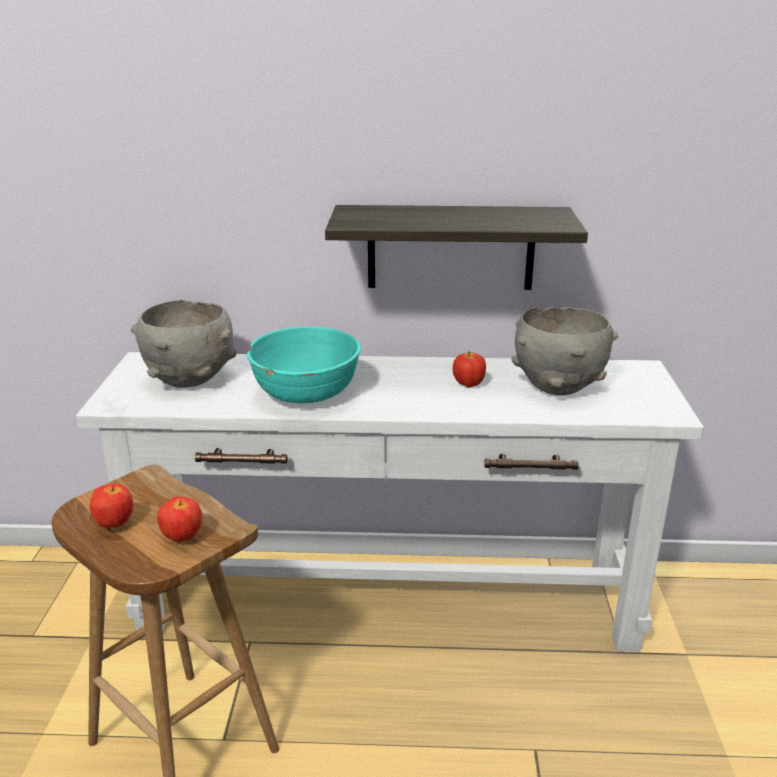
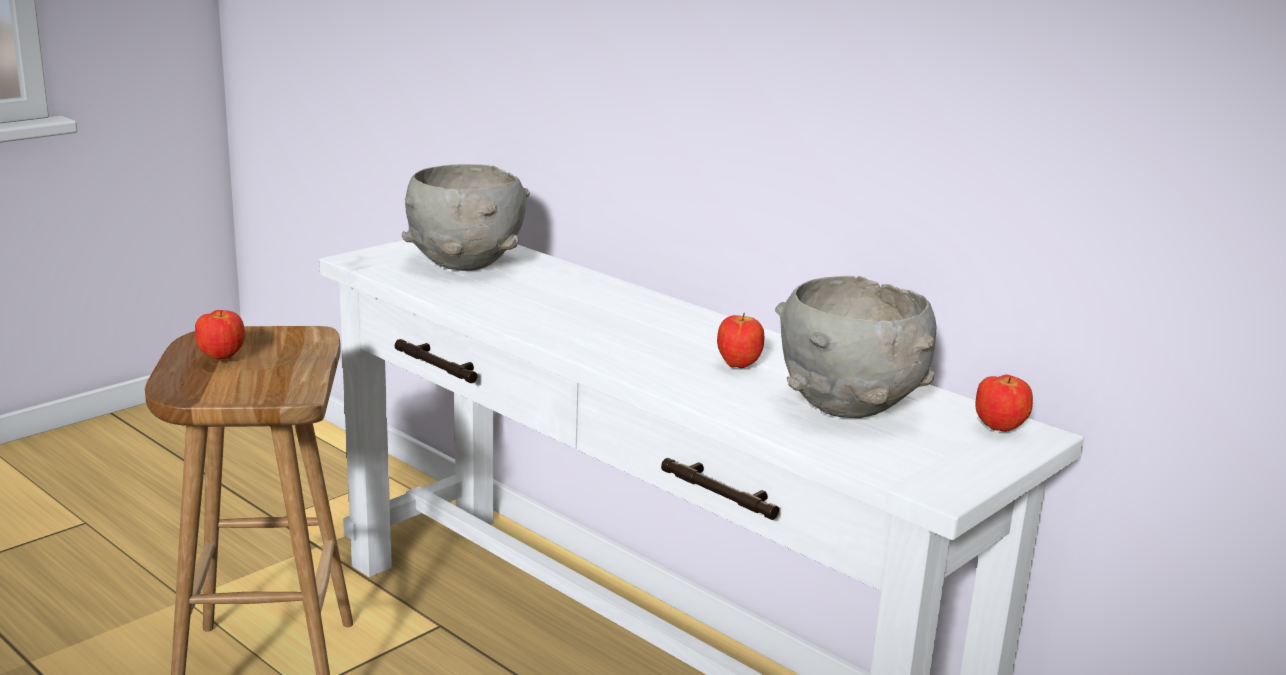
camera: 40 degrees right, 5 degrees down
(182, 537) = (248, 388): apple -> apple (999, 429)
(306, 394) = (543, 312): turquoise bowl -> none
(450, 247) = (806, 169): shelf -> none

